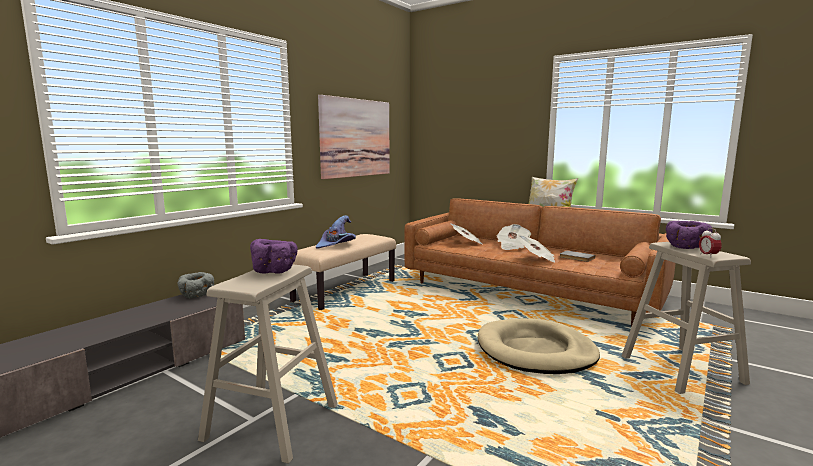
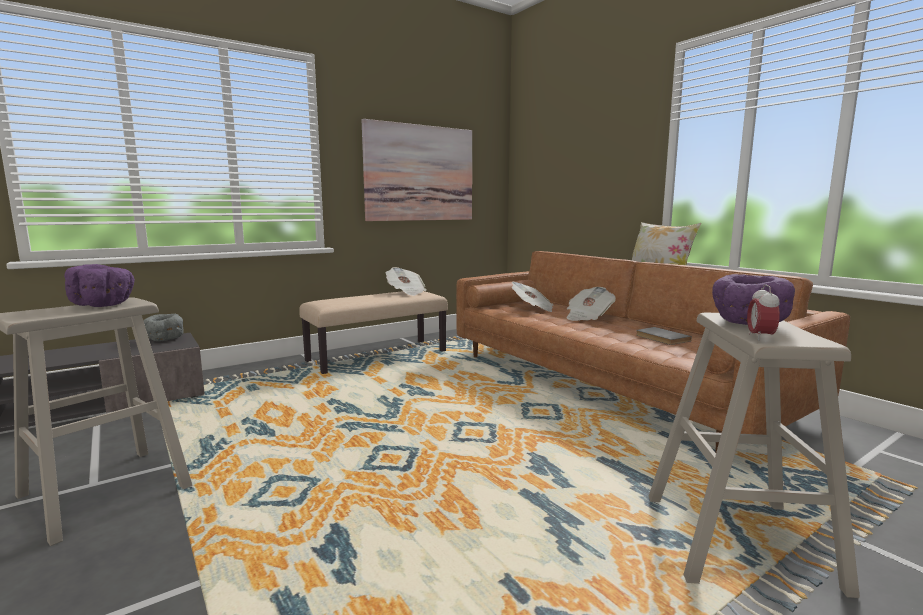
camera: 20 degrees right, 0 degrees up
(336, 244) = (361, 298): purple hat -> none
(535, 351) = (521, 465): beige dog bed -> none
(537, 258) = (597, 334): newspaper -> newspaper (406, 292)

